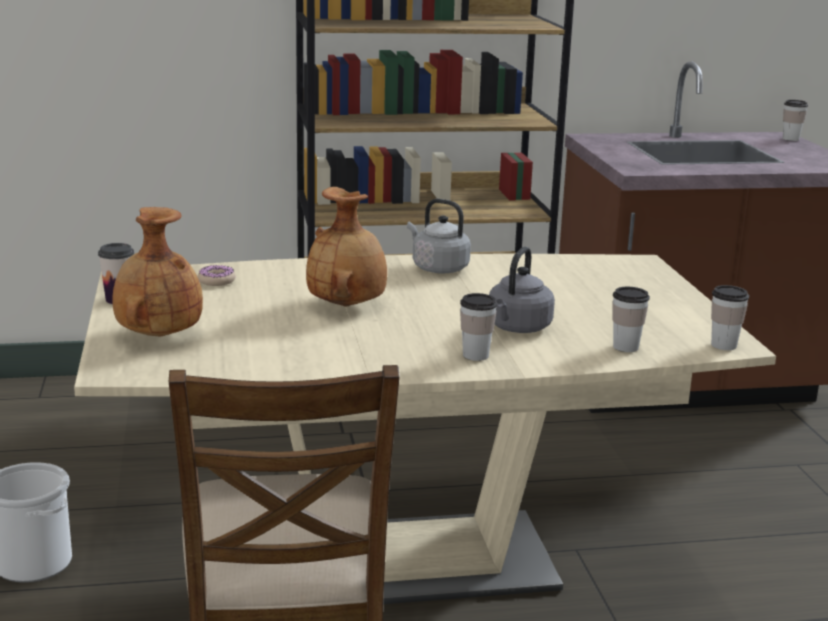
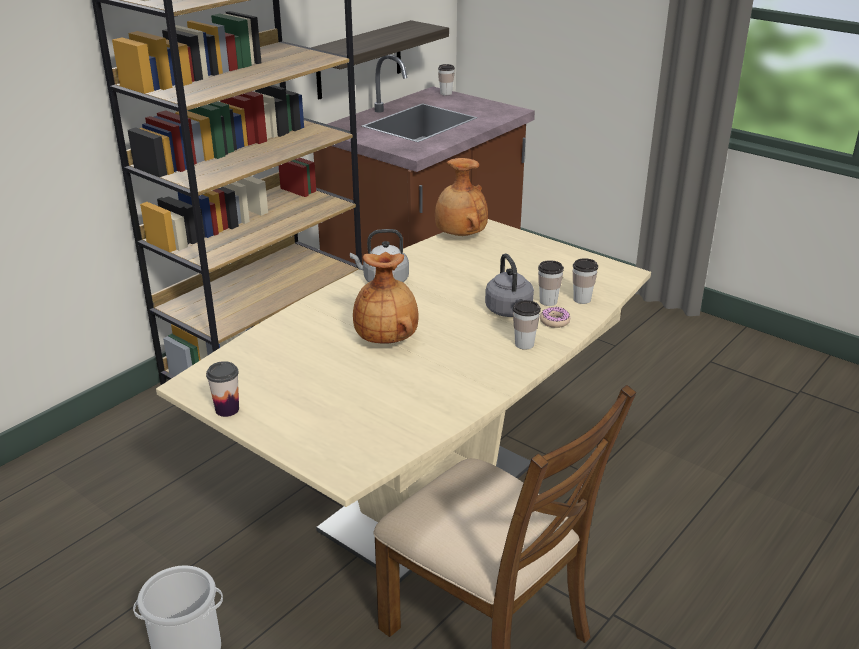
camera: 40 degrees left, 10 degrees up
(158, 335) = (317, 427): brown vase -> brown vase (460, 235)
(216, 281) = (263, 358): donut -> donut (554, 321)
(664, 67) = (359, 60): none -> shelf
(723, 345) = (620, 275): cup -> cup (548, 301)

